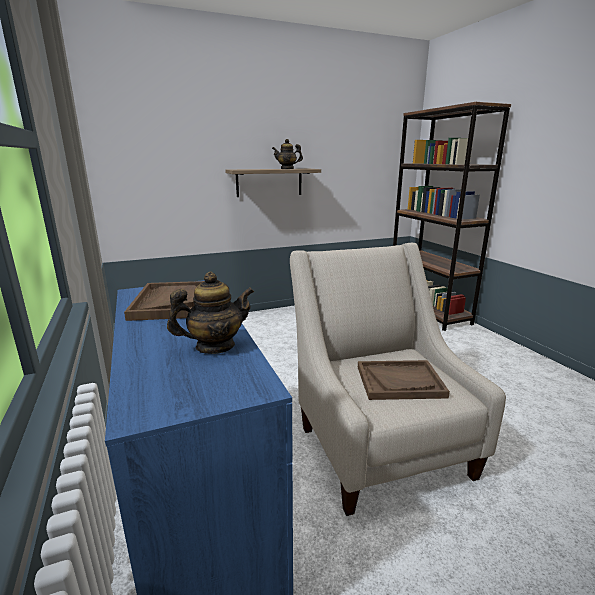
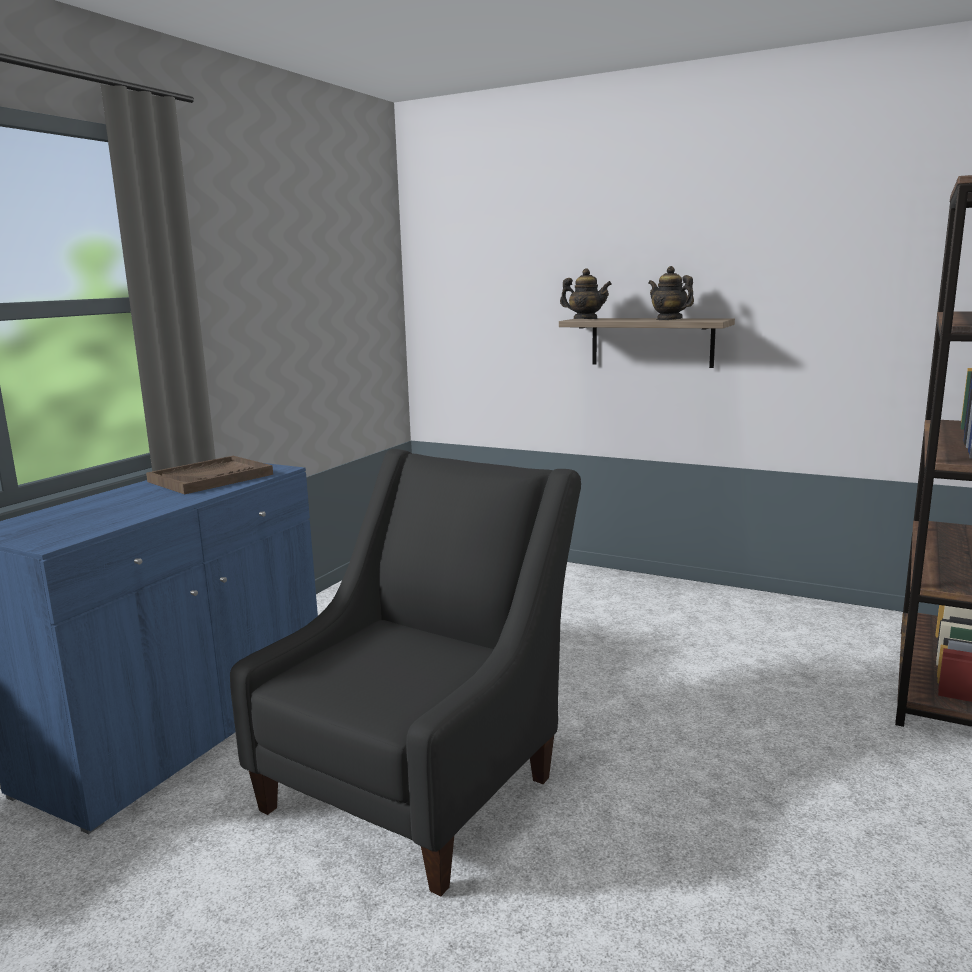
camera: 50 degrees right, 5 degrees down
(215, 346) = (119, 514): teapot -> teapot (585, 319)
(377, 442) = (422, 782): beige armchair -> black armchair
(400, 381) = (385, 670): brown tray -> none

